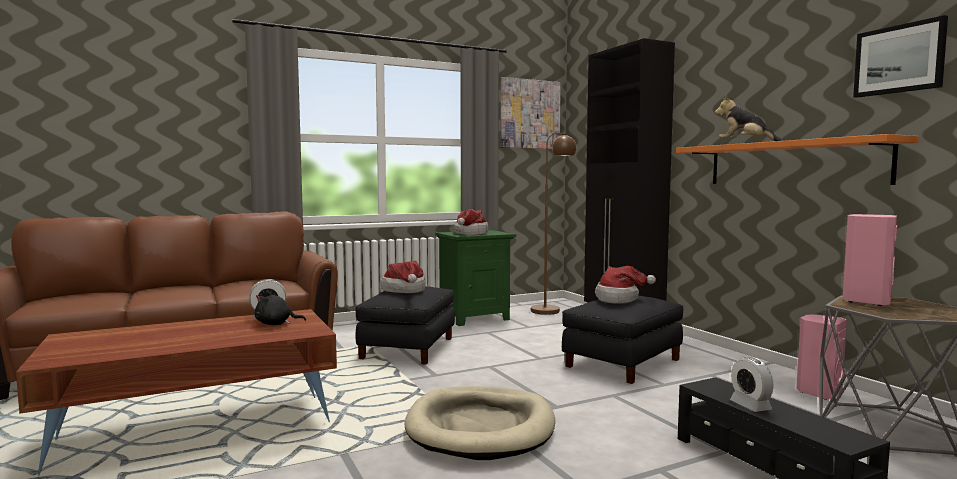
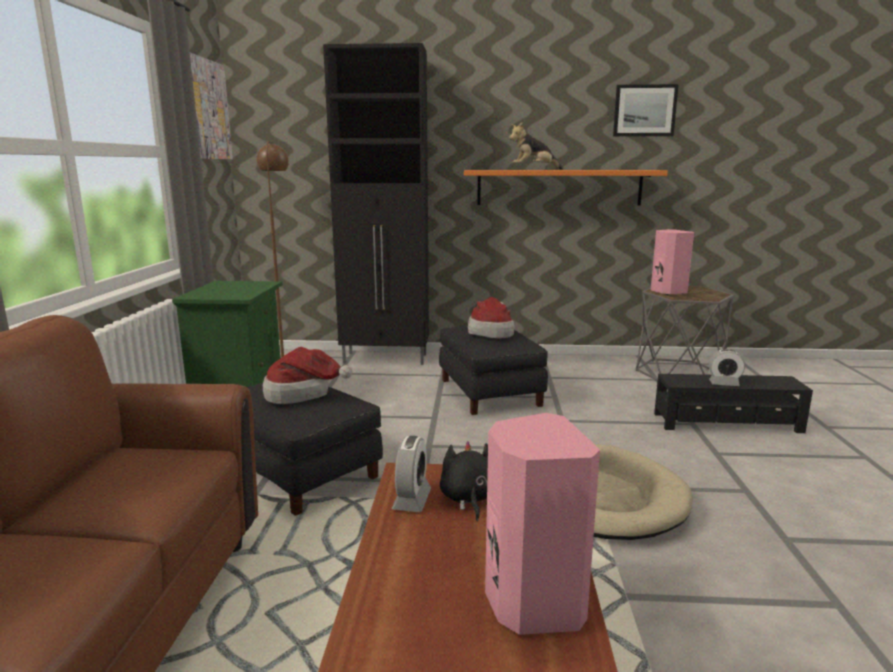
camera: 60 degrees left, 10 degrees up
(276, 324) = (469, 499): black plush toy -> black plush toy turned 150 degrees clockwise
(469, 233) = (234, 292): hat -> none
(818, 392) = (609, 365): pink speaker -> pink speaker (531, 603)

